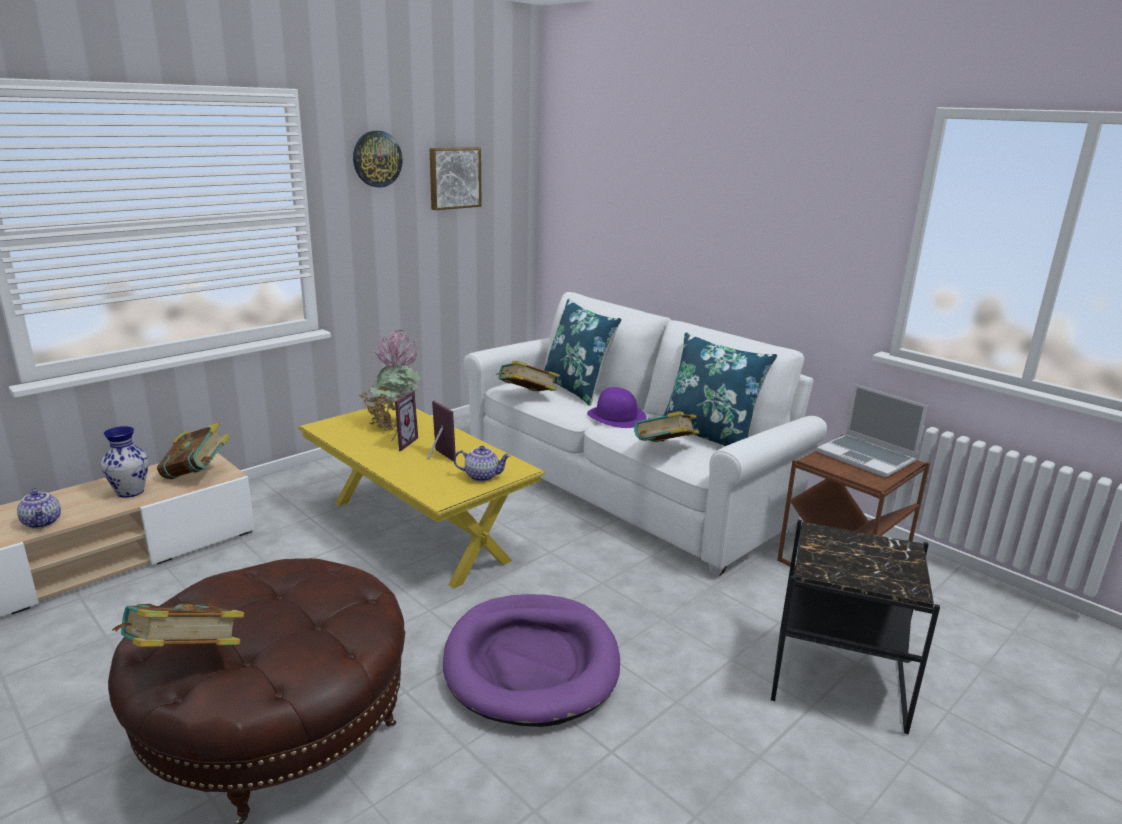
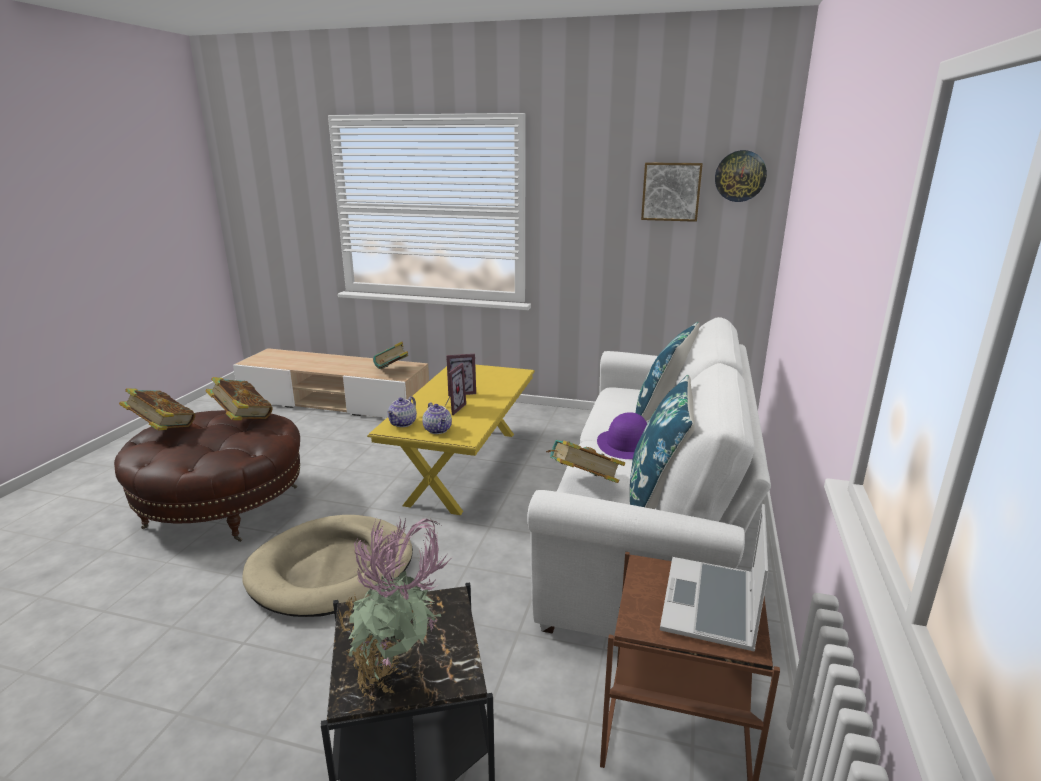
camera: 60 degrees right, 0 degrees up
(43, 522) = (310, 366): teapot -> teapot (403, 423)
(130, 492) = (356, 367): vase -> none
(377, 159) = (590, 170): wall clock -> wall clock (740, 176)
(393, 425) = (486, 382): potted plant -> potted plant (397, 678)
(526, 397) = (609, 402): book -> book (242, 419)
(531, 663) = (332, 570): purple dog bed -> beige dog bed

